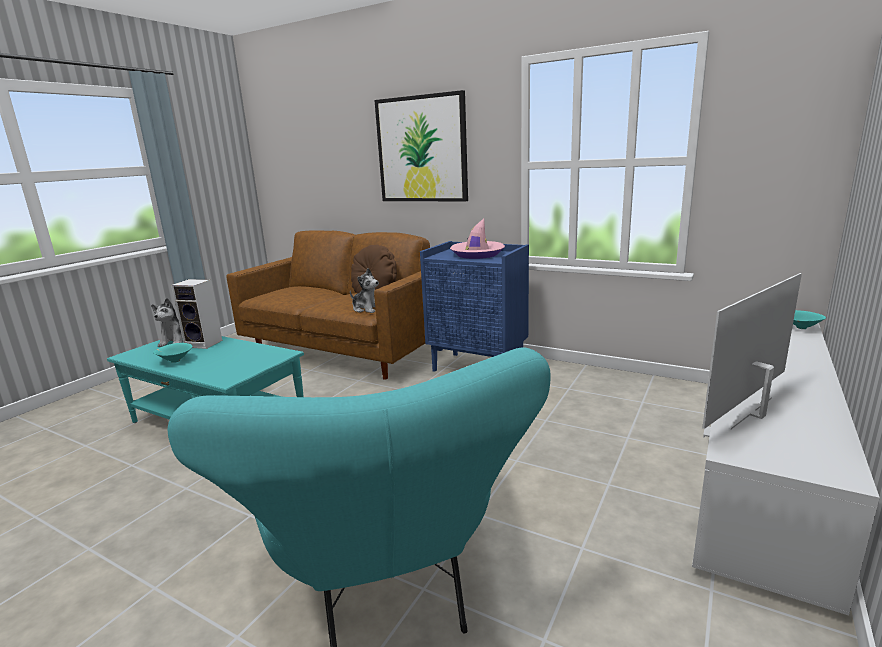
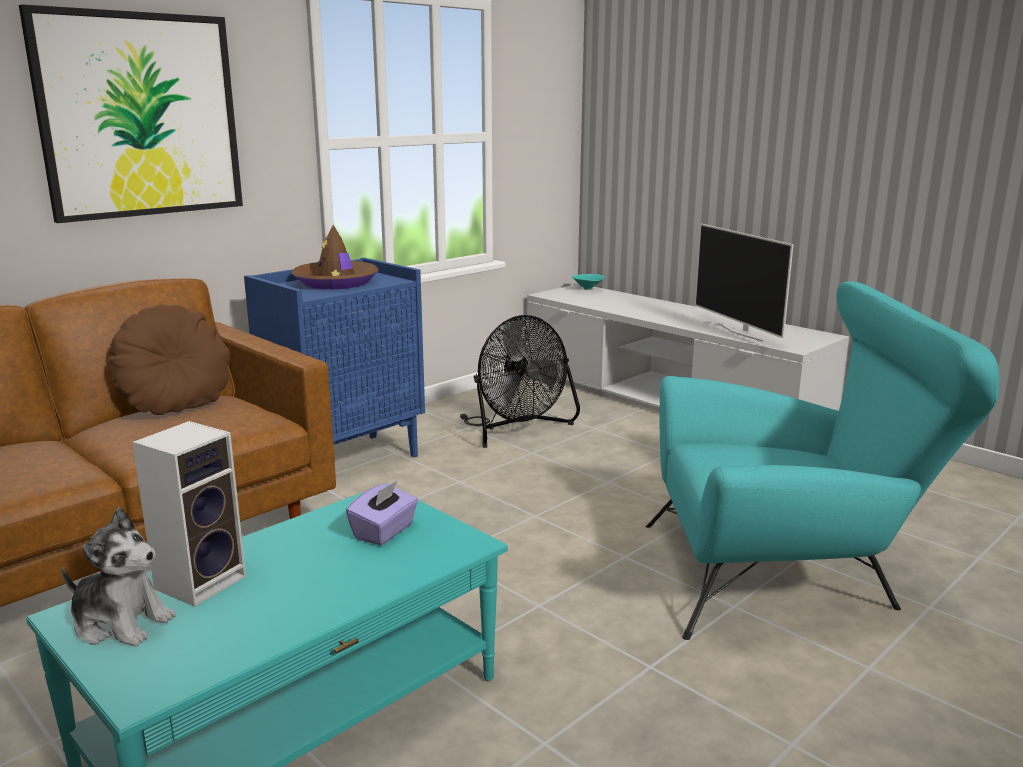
camera: 75 degrees left, 0 degrees up
(175, 361) = (289, 609): turquoise bowl -> none
(244, 362) = (384, 532): none -> purple tissue box
(367, 309) = (245, 419): plush toy -> none
(477, 254) = (336, 282): pink hat -> brown hat
(583, 405) = (513, 429): none -> black fan

